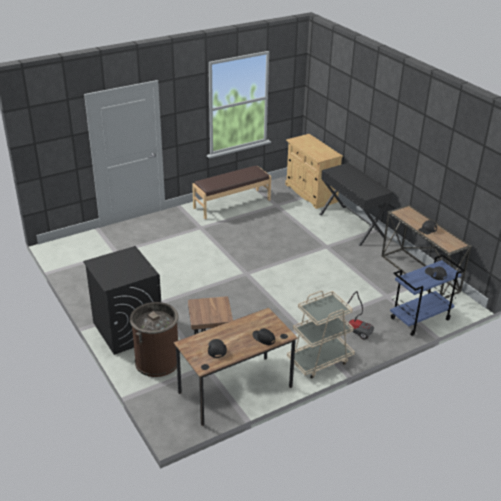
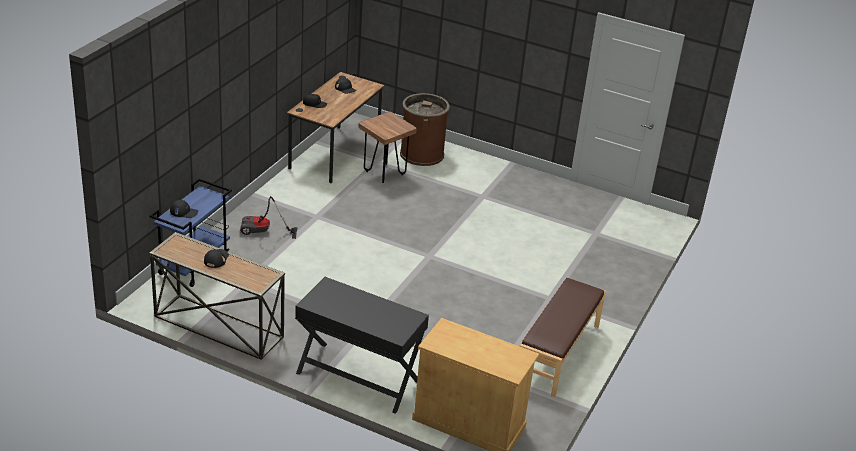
camera: 145 degrees right, 0 degrees up
(127, 329) = (478, 168): black washing machine -> none
(319, 360) = (278, 195): beige cart -> none

